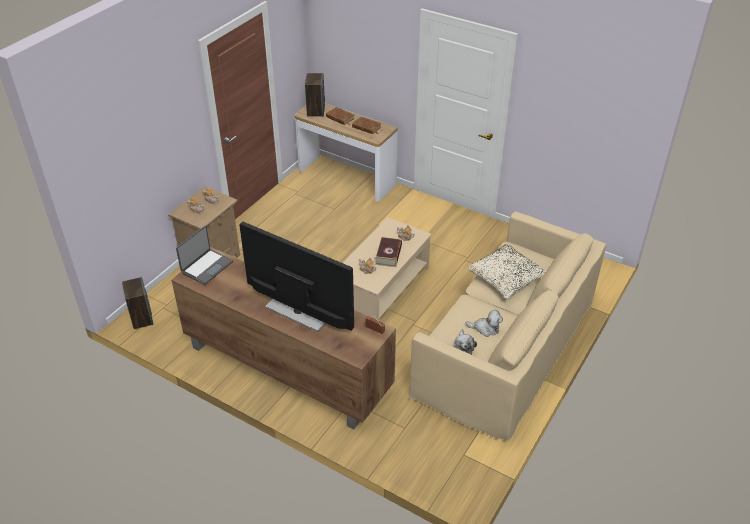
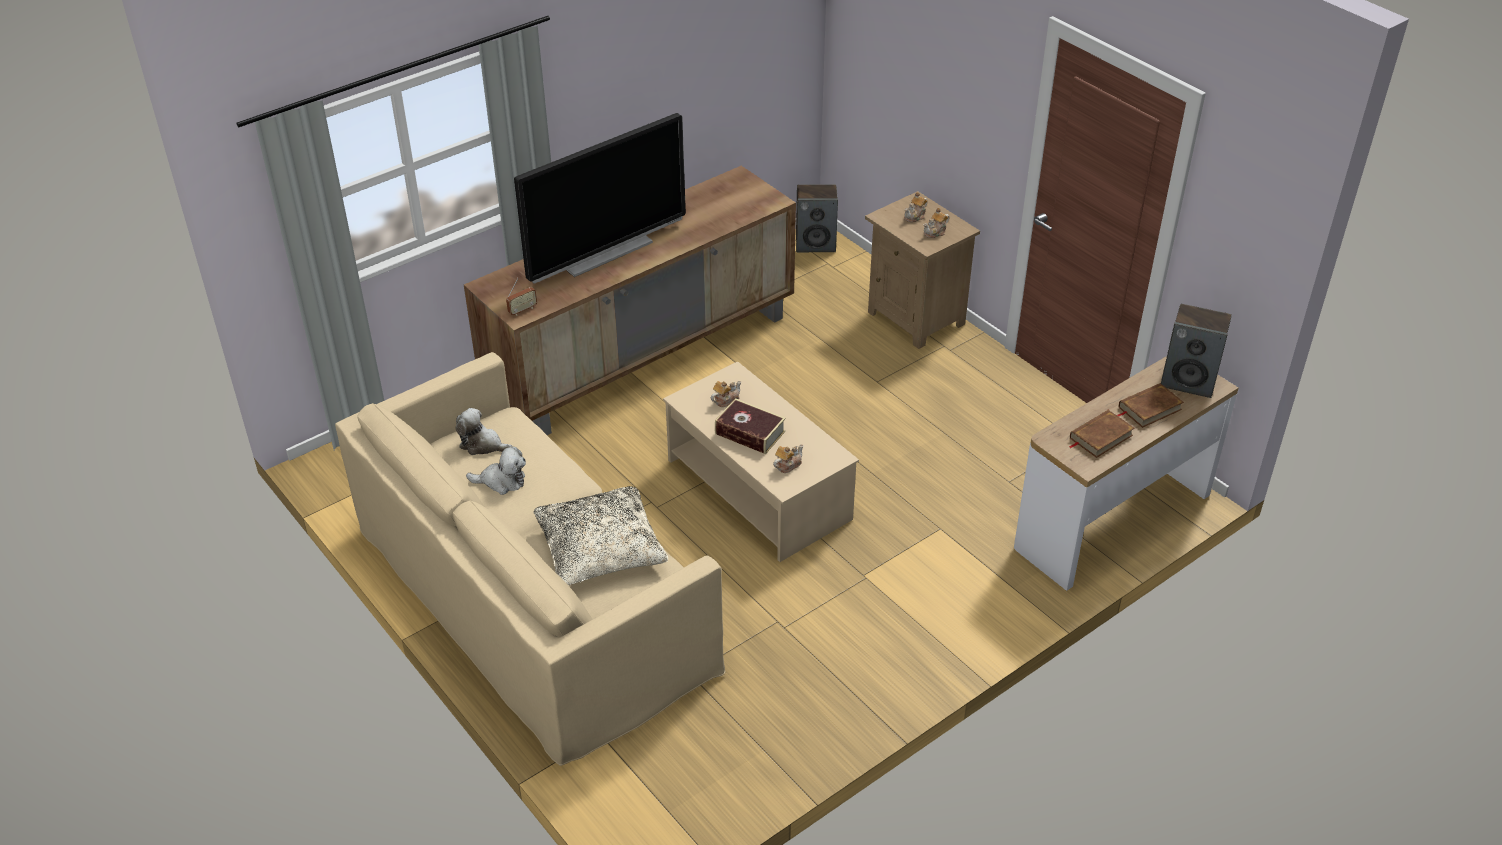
camera: 110 degrees right, 0 degrees up
(206, 267) = (750, 194): laptop -> none
(485, 328) = (502, 481): plush toy -> plush toy turned 120 degrees counterclockwise

